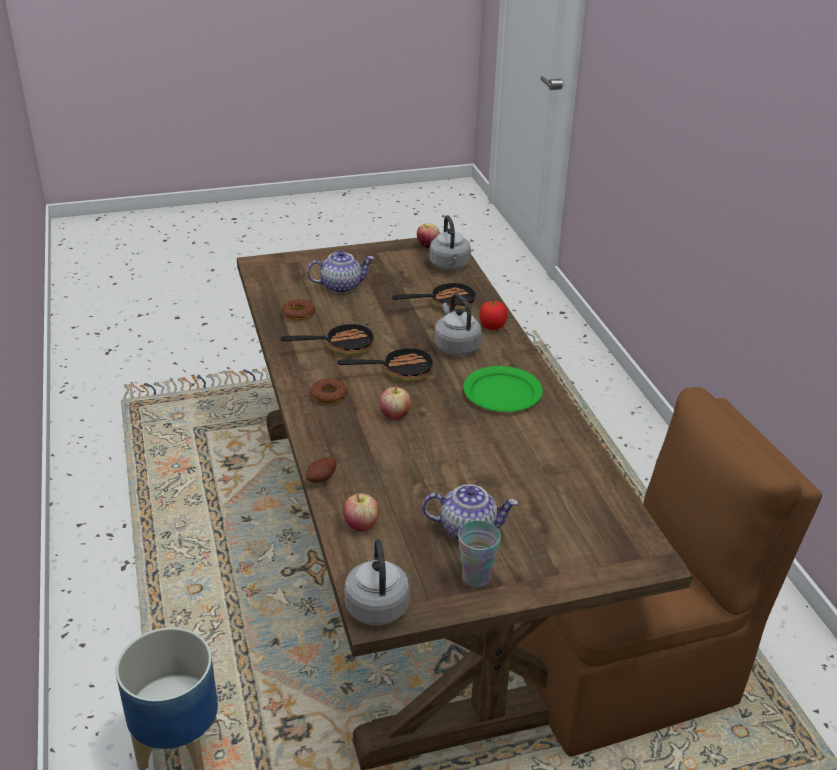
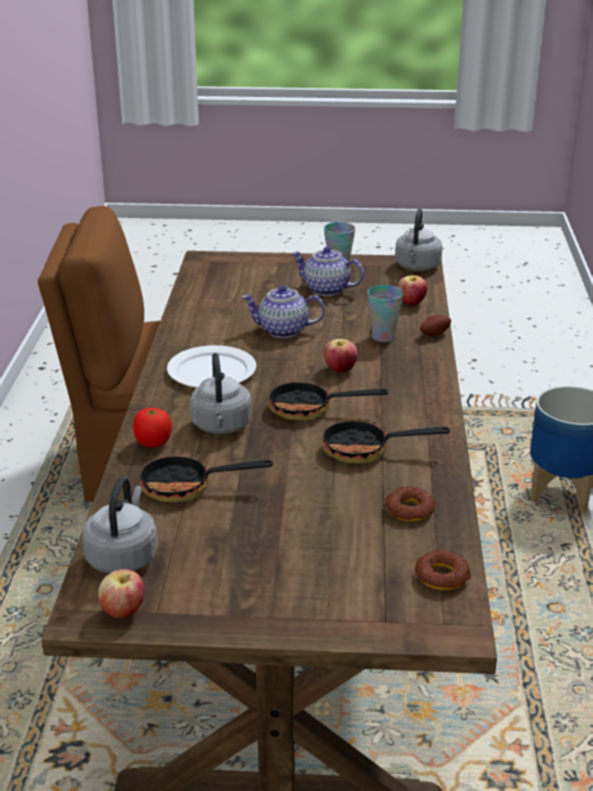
camera: 160 degrees left, 5 degrees down
(329, 395) = (403, 398): donut -> donut (442, 576)
(341, 286) = (325, 548): teapot -> teapot (282, 331)
(372, 464) = (383, 337): none -> cup
(502, 392) = (211, 372): green plate -> white plate

